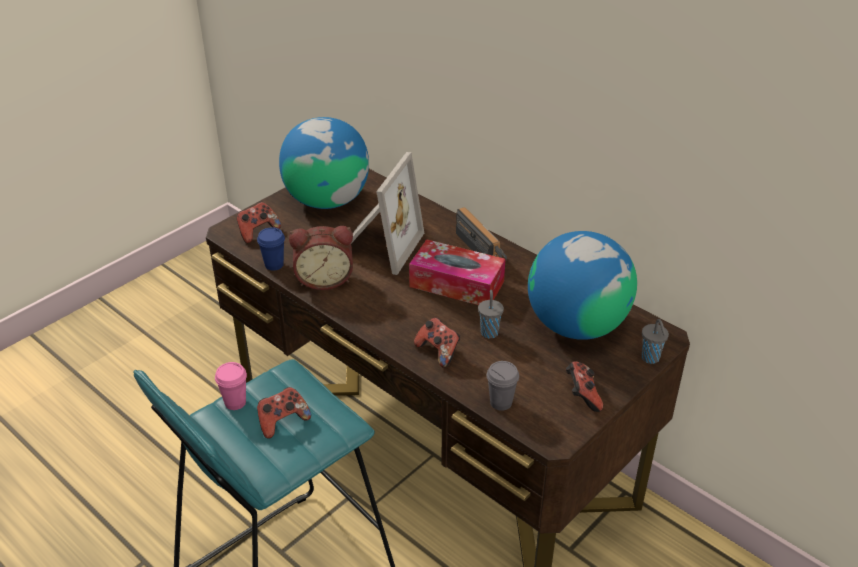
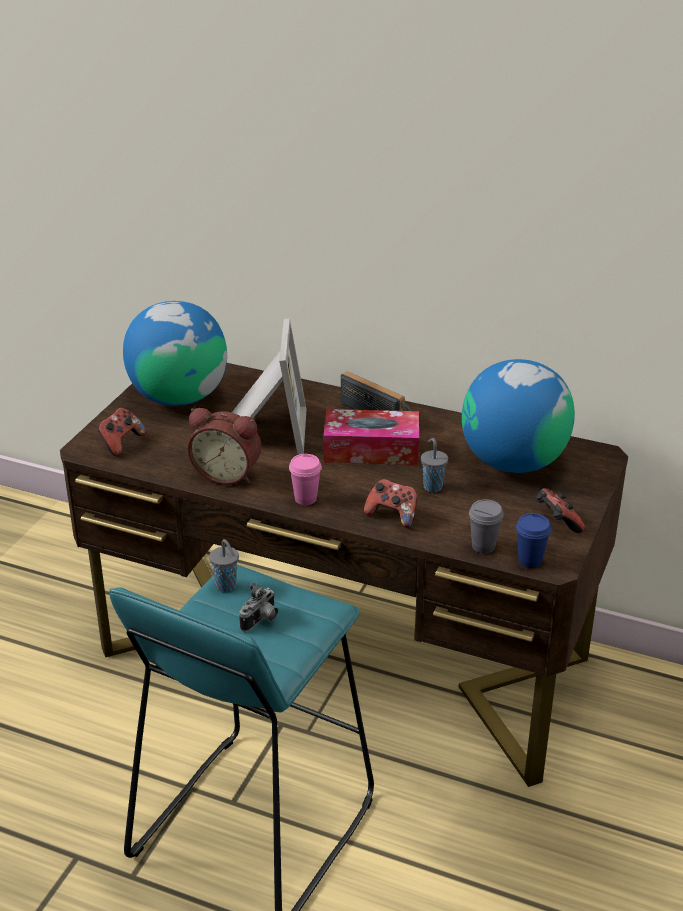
camera: 20 degrees left, 5 degrees down
(235, 402) = (197, 615): pink cup -> pink cup (305, 498)
(274, 265) = (162, 471): blue cup -> blue cup (530, 560)
(283, 421) = (261, 621): game controller -> camera
(324, 279) = (227, 473): alarm clock -> alarm clock turned 45 degrees clockwise
(651, 358) = (601, 476): grey cup -> grey cup (226, 586)

